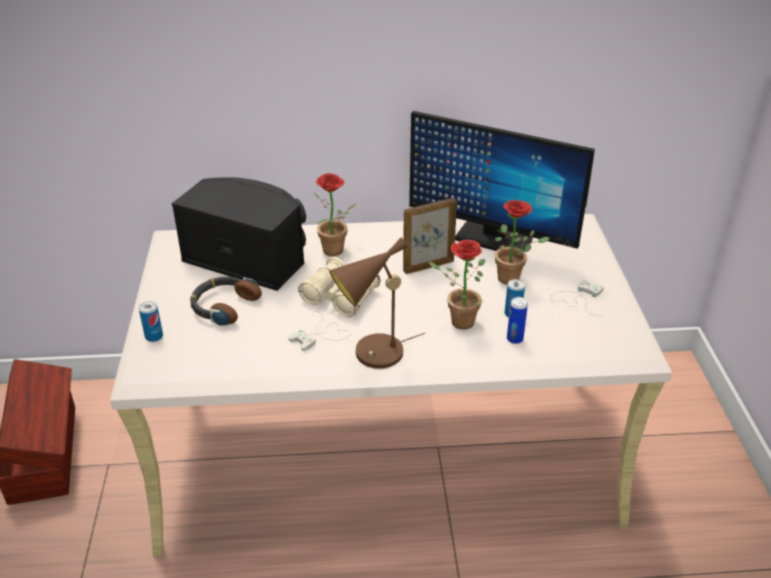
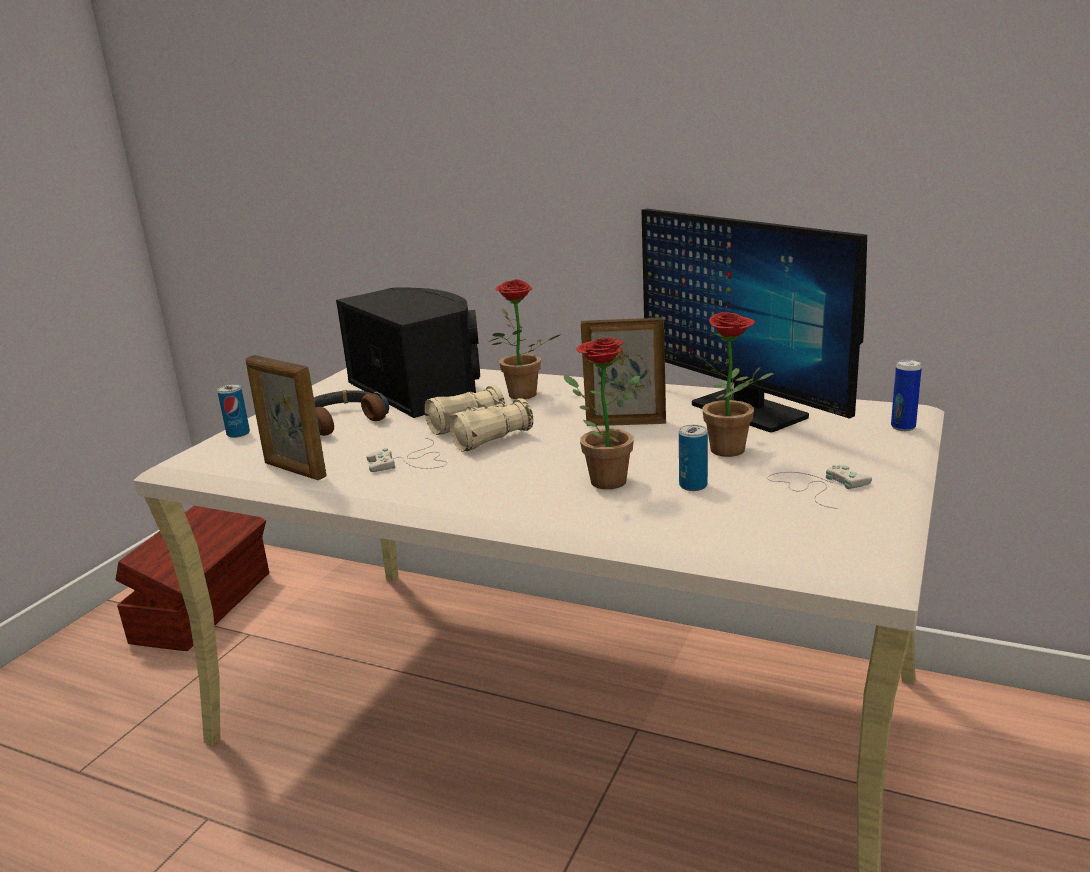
camera: 30 degrees right, 15 degrees down
(244, 362) = (294, 470): none -> picture frame
(373, 356) = (448, 492): brown table lamp -> none
(514, 339) = (665, 512): can -> can (903, 427)

